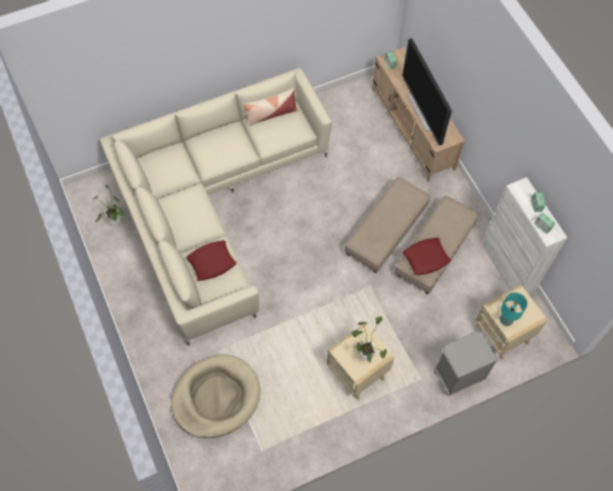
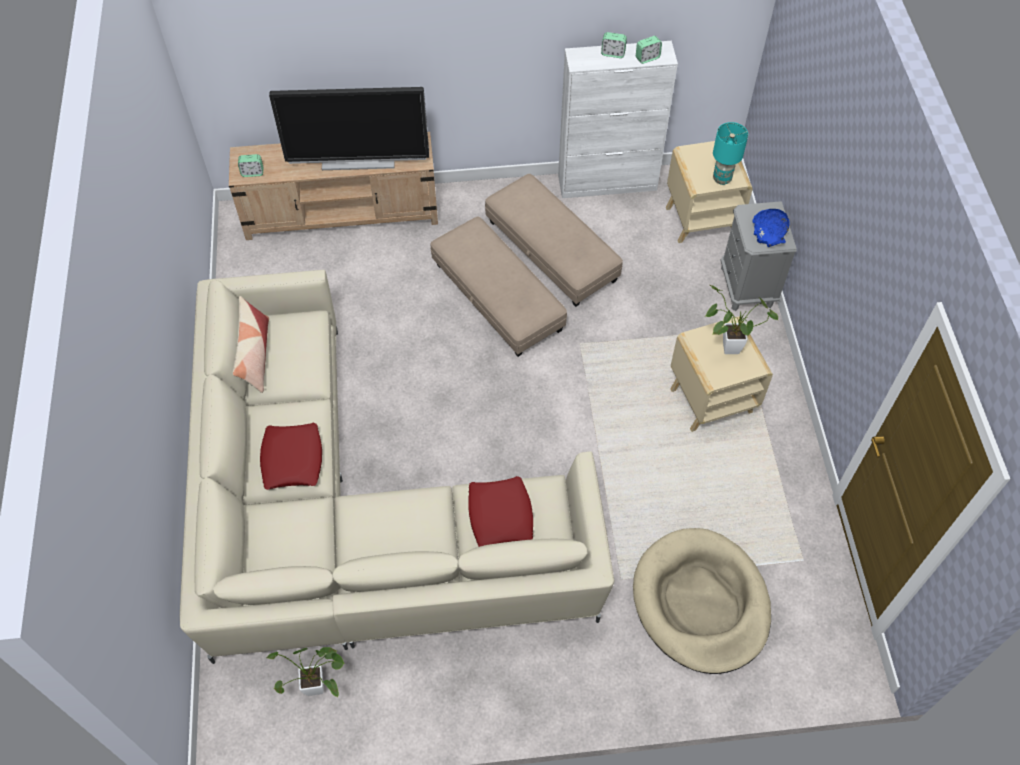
camera: 70 degrees left, 5 degrees down
(426, 258) = (578, 250): red pillow -> red pillow (292, 459)
(465, 357) = (769, 232): none -> blue bowl

